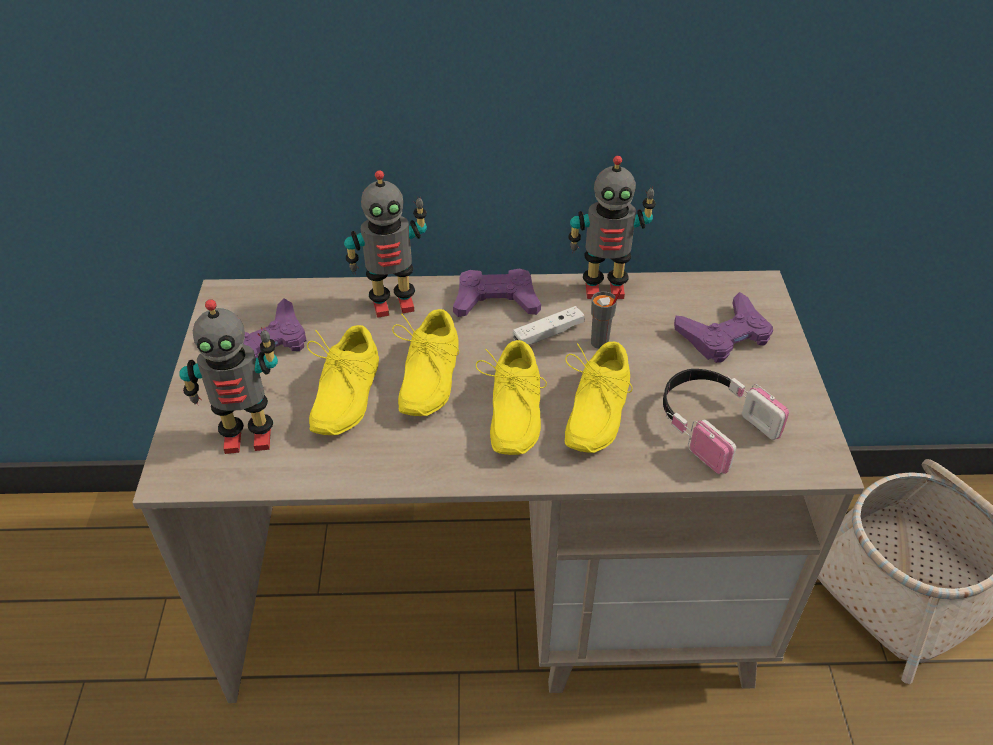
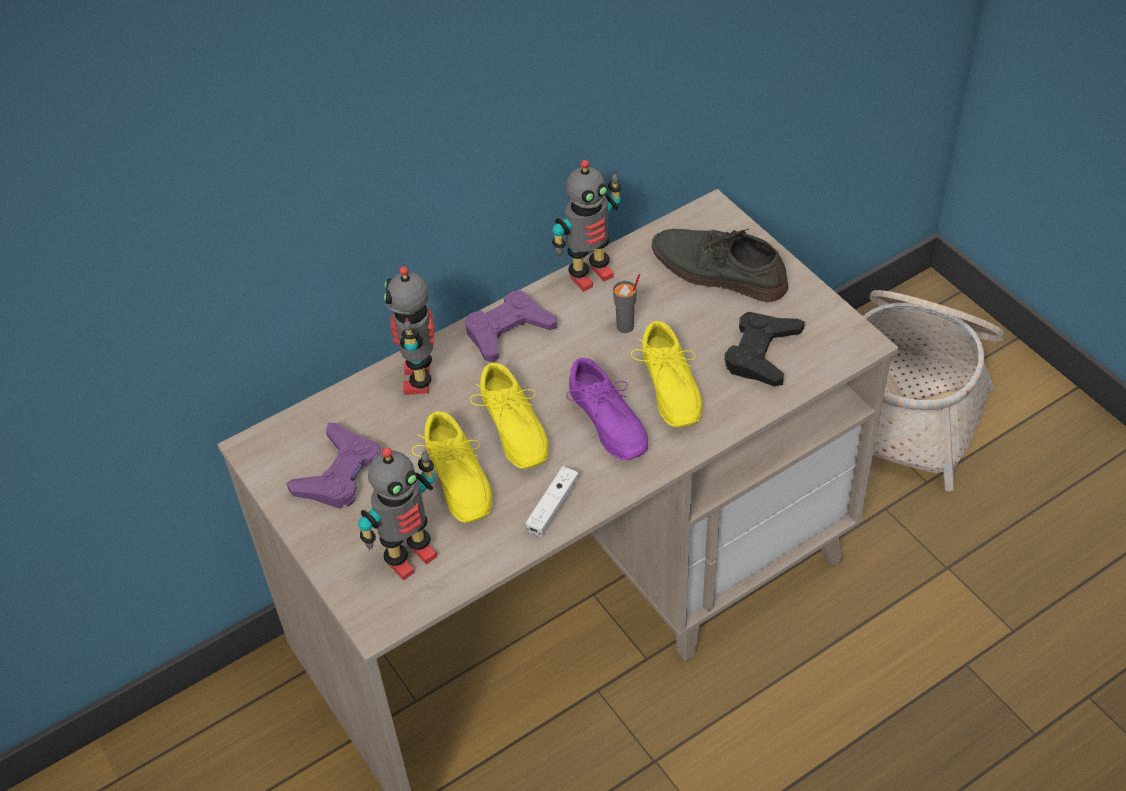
camera: 30 degrees left, 5 degrees up
(393, 304) = (421, 379): toy robot -> toy robot turned 135 degrees clockwise
(510, 413) = (604, 424): yellow shoe -> purple shoe
(548, 334) = (577, 340): white game controller -> white game controller (552, 507)
(711, 425) = (762, 353): headphones -> black game controller
(724, 335) = (717, 271): purple game controller -> grey shoe

